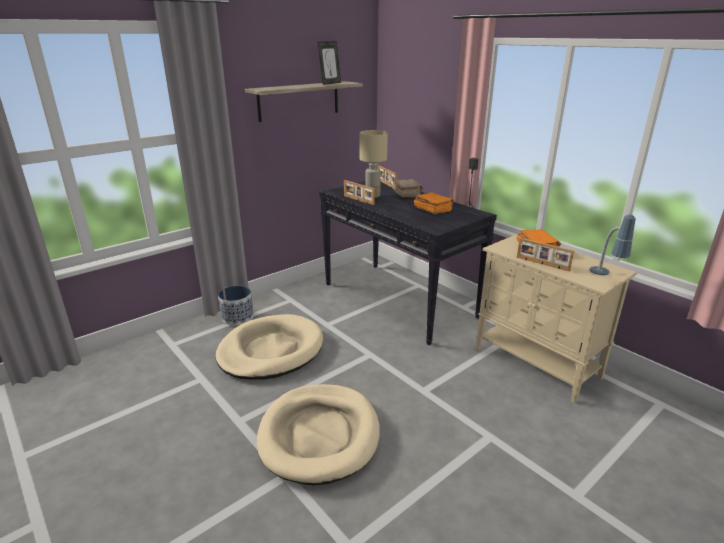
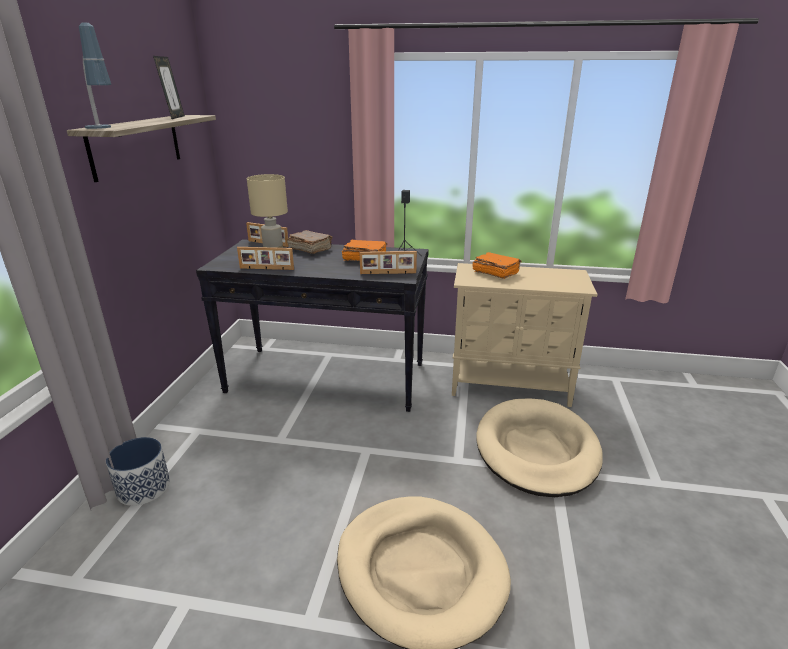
camera: 40 degrees left, 0 degrees up
(271, 351) = (245, 507): beige dog bed -> beige dog bed (536, 450)
(542, 264) = (521, 284): picture frame -> picture frame (388, 273)
(605, 277) = (576, 280): table lamp -> table lamp (103, 129)

